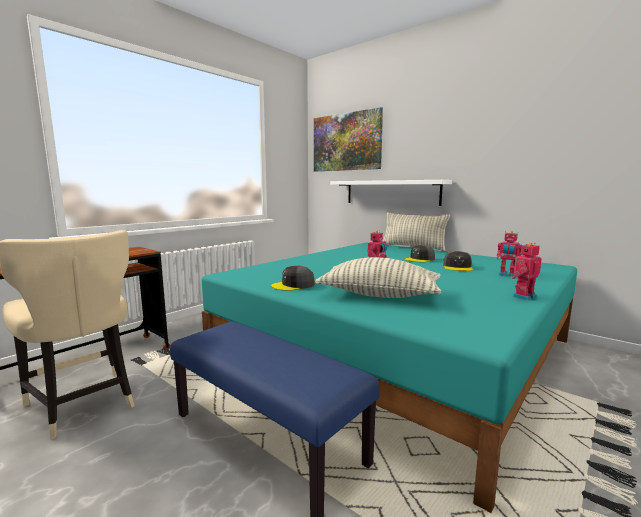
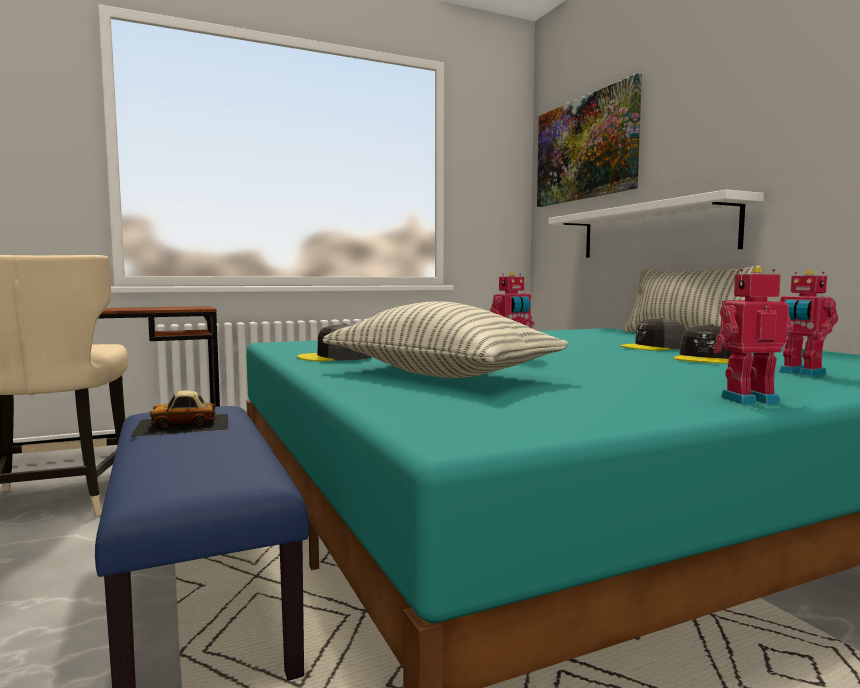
camera: 25 degrees right, 5 degrees down
(239, 343) = (183, 424): none -> toy car

